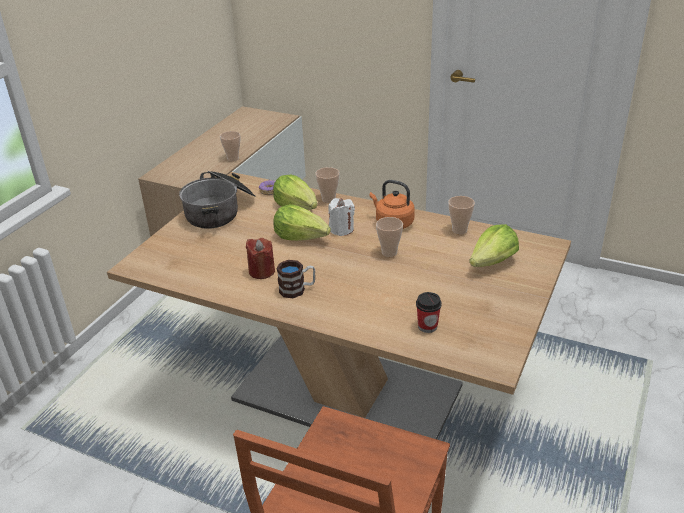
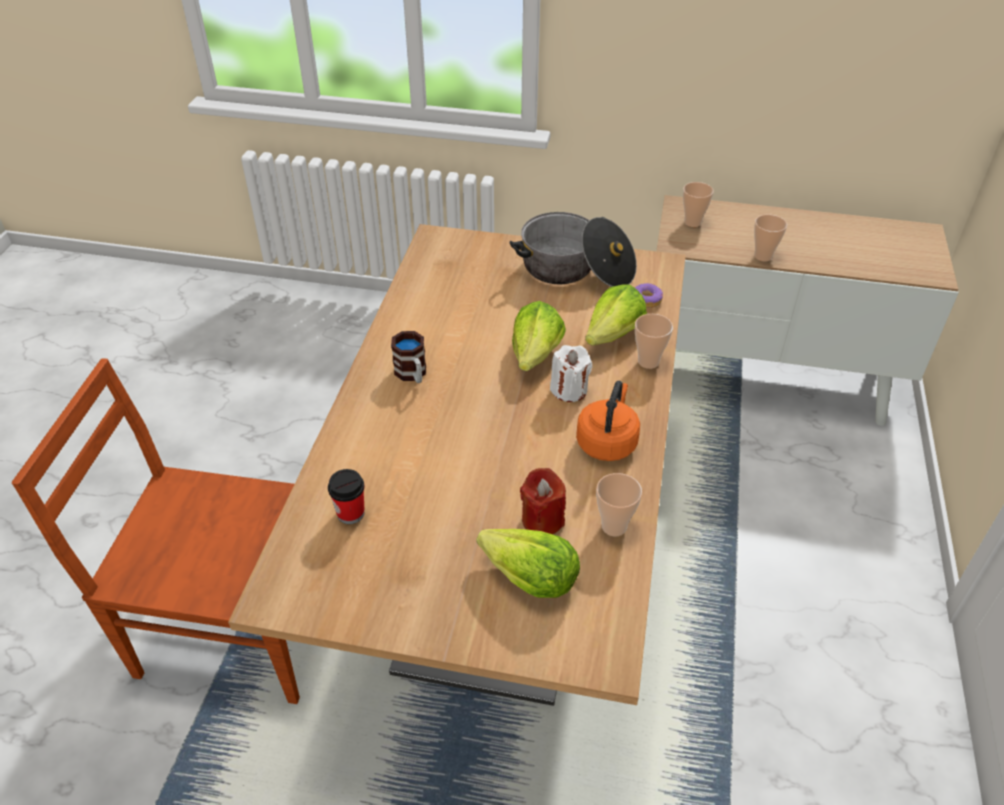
camera: 75 degrees right, 10 degrees up
(261, 271) = (446, 336): red candle -> red candle (542, 520)
(389, 253) = (522, 449): cup -> cup (692, 222)

